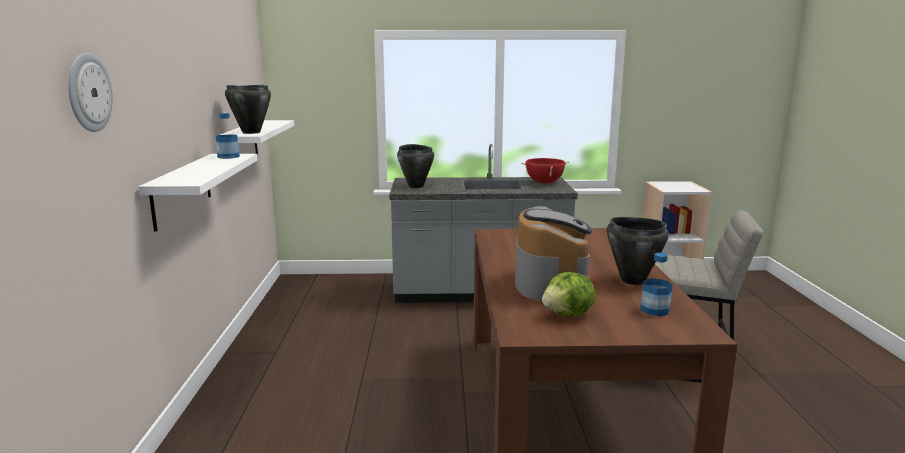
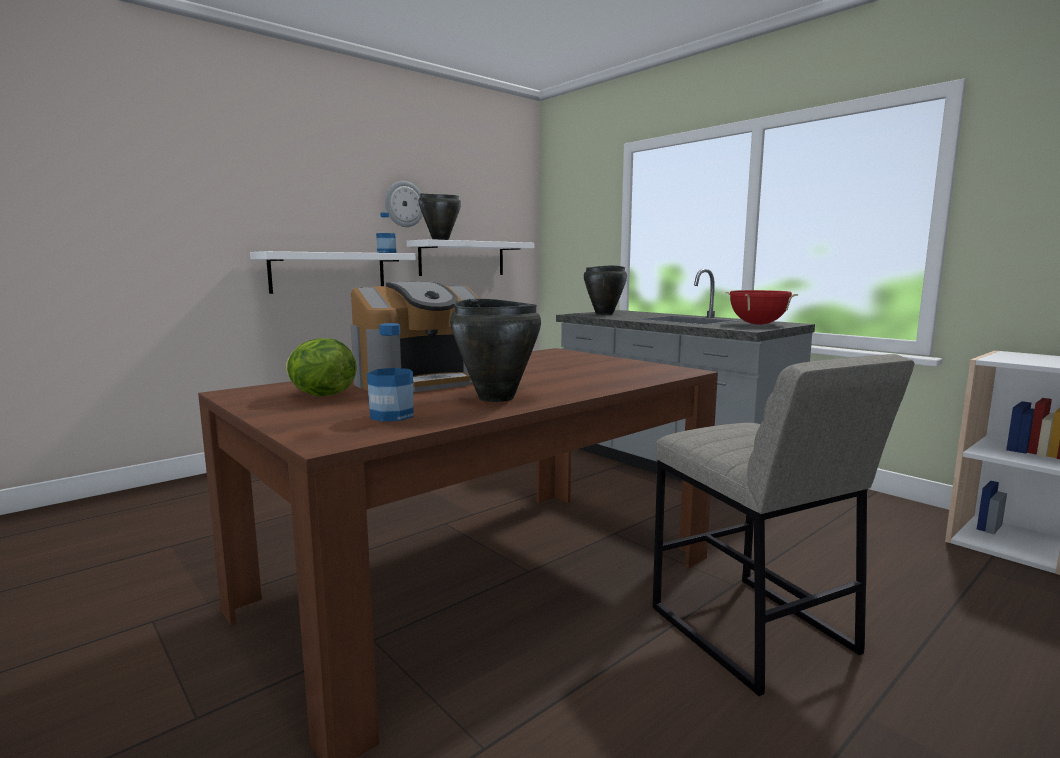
camera: 50 degrees right, 5 degrees down
(88, 93) = (185, 168): wall clock -> wall clock (404, 204)

